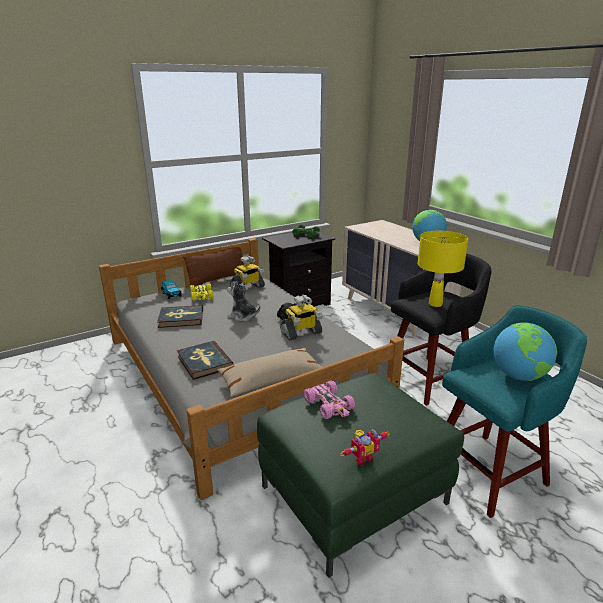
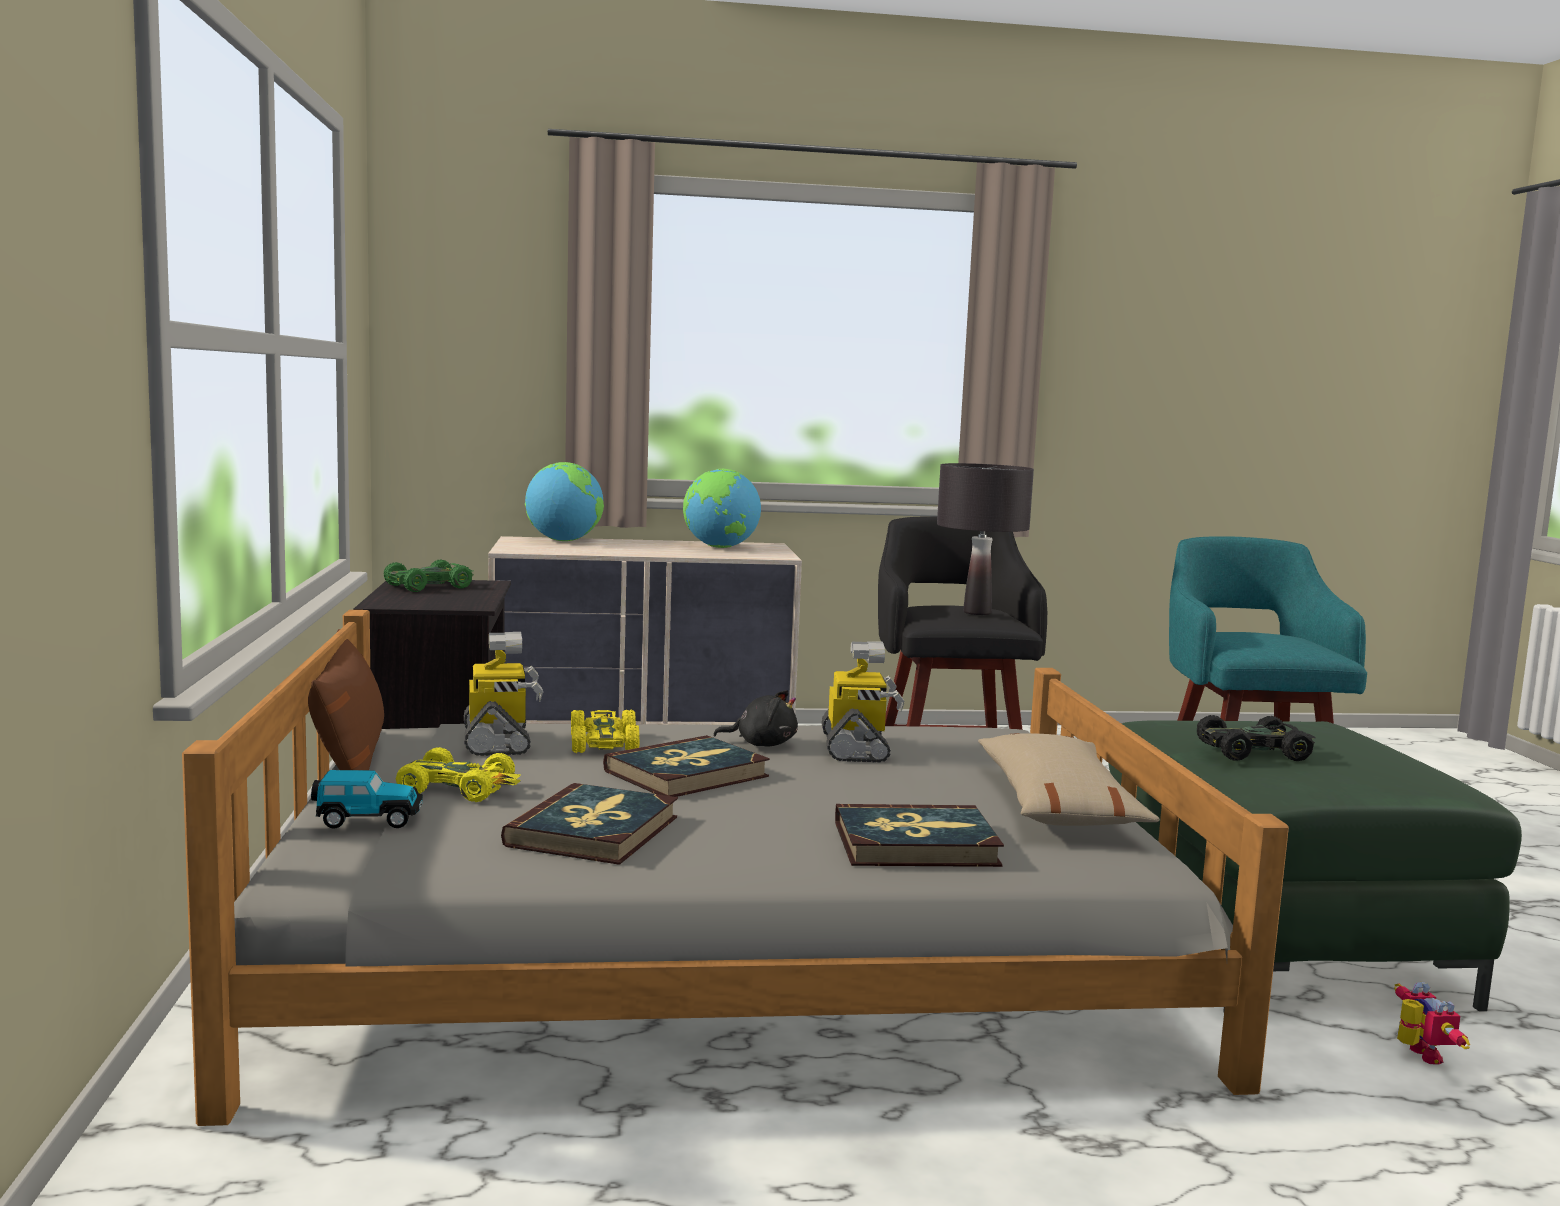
camera: 65 degrees left, 15 degrees down
(243, 316) = (687, 774): plush toy -> book
(261, 299) = (603, 743): none -> yellow toy car
(329, 405) = (1254, 752): pink toy car -> black toy car
(362, 458) = (1419, 767): toy robot -> toy robot (1418, 1055)
(435, 304) = (977, 613): yellow table lamp -> black table lamp
(519, 376) = (1267, 634): globe -> globe (564, 540)

